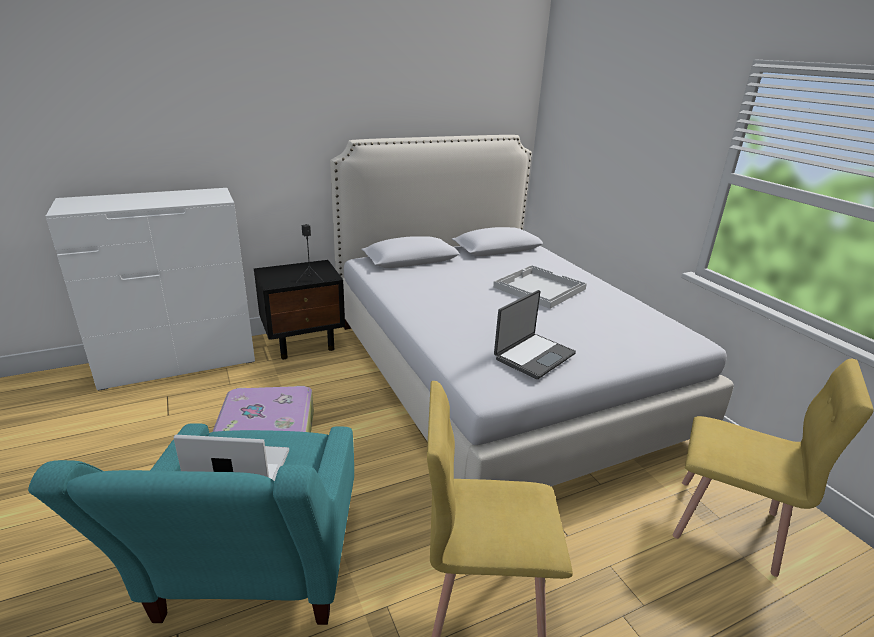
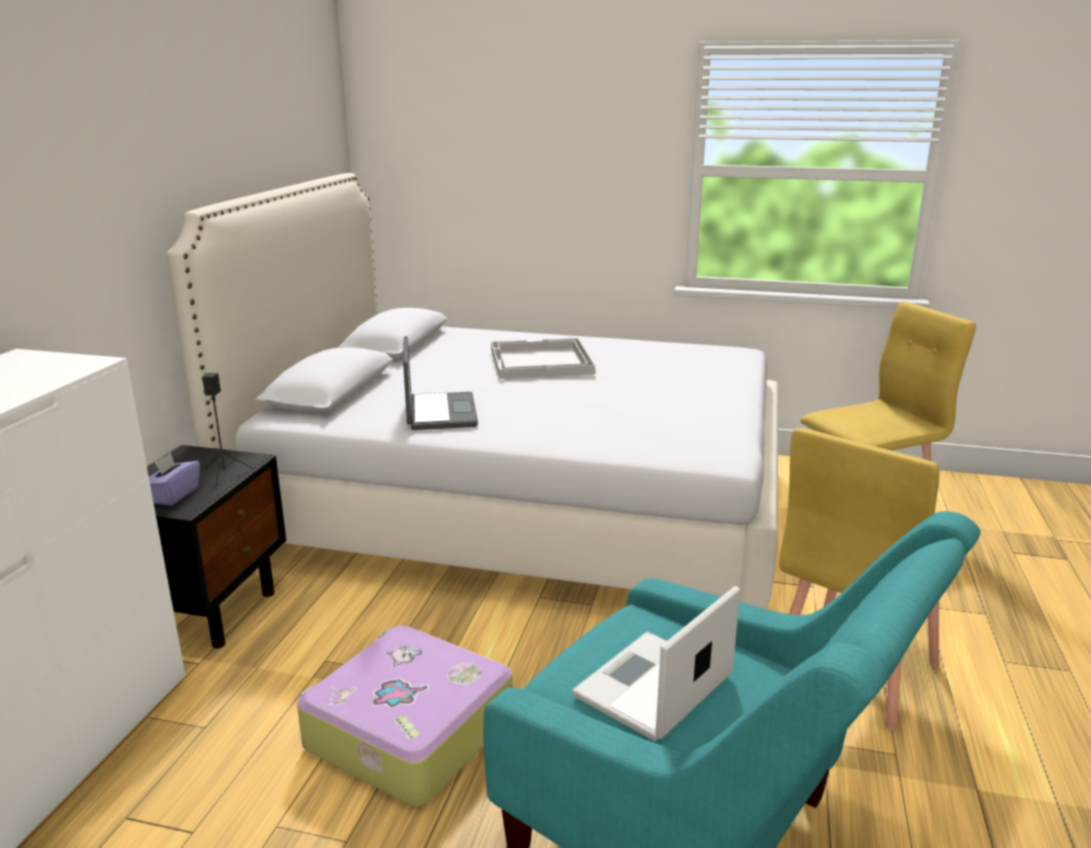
camera: 50 degrees left, 5 degrees down
(280, 278) = (173, 495): none -> purple tissue box
(533, 356) = (687, 413): laptop -> laptop (439, 413)

